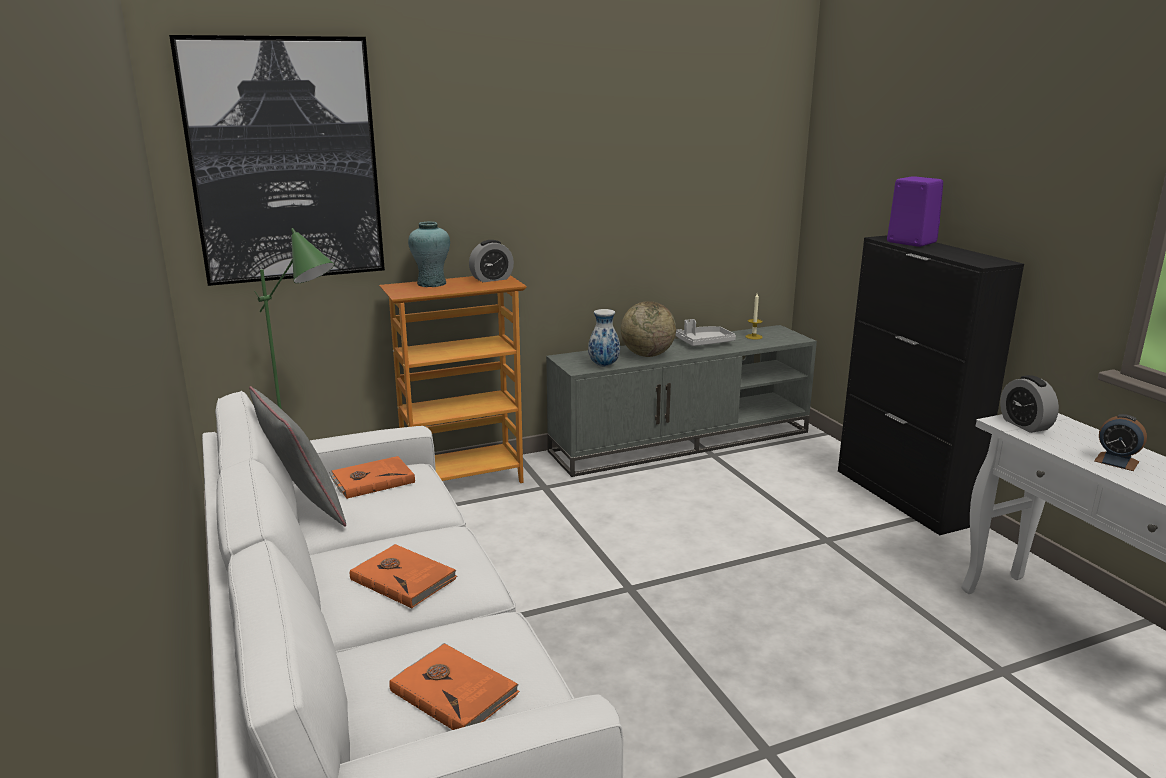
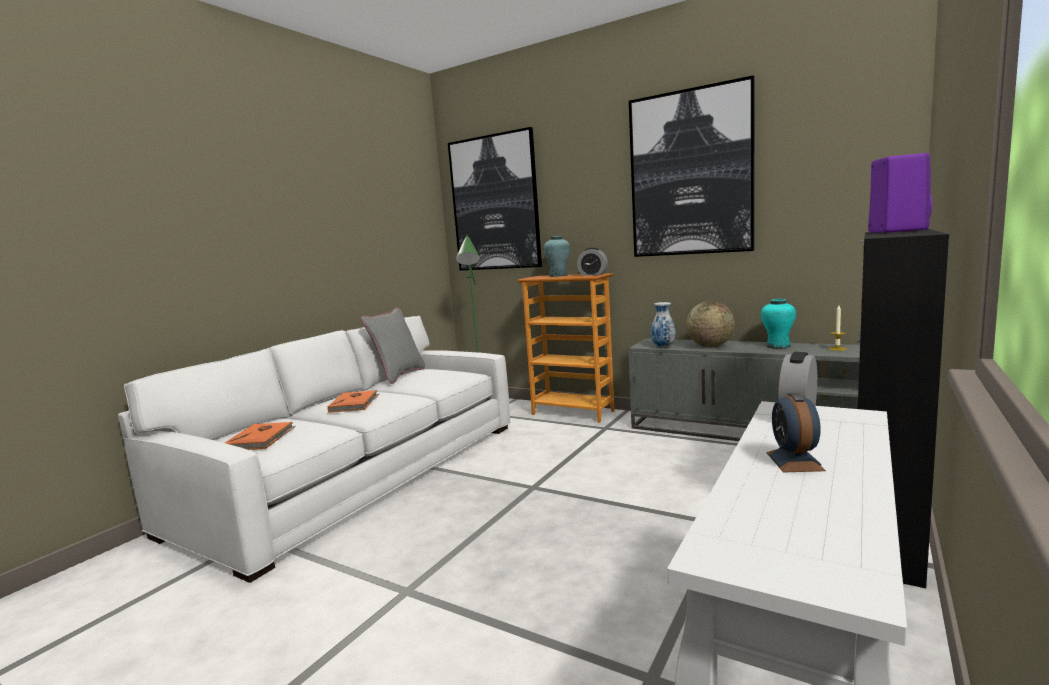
camera: 55 degrees right, 10 degrees down
(372, 480) = (443, 372): orange book -> none
(604, 140) = (690, 173): none -> picture
(704, 343) = (778, 346): grey tray -> turquoise vase

